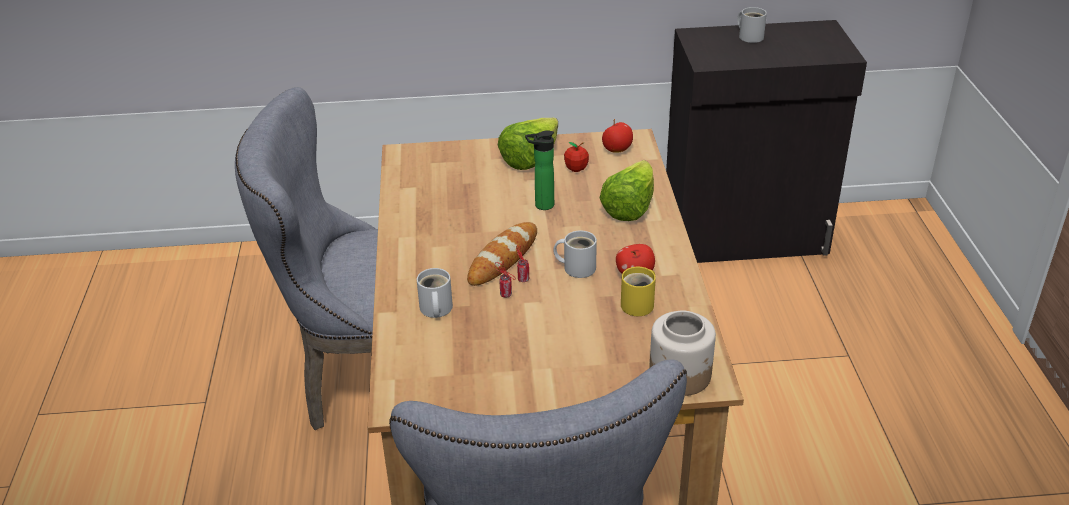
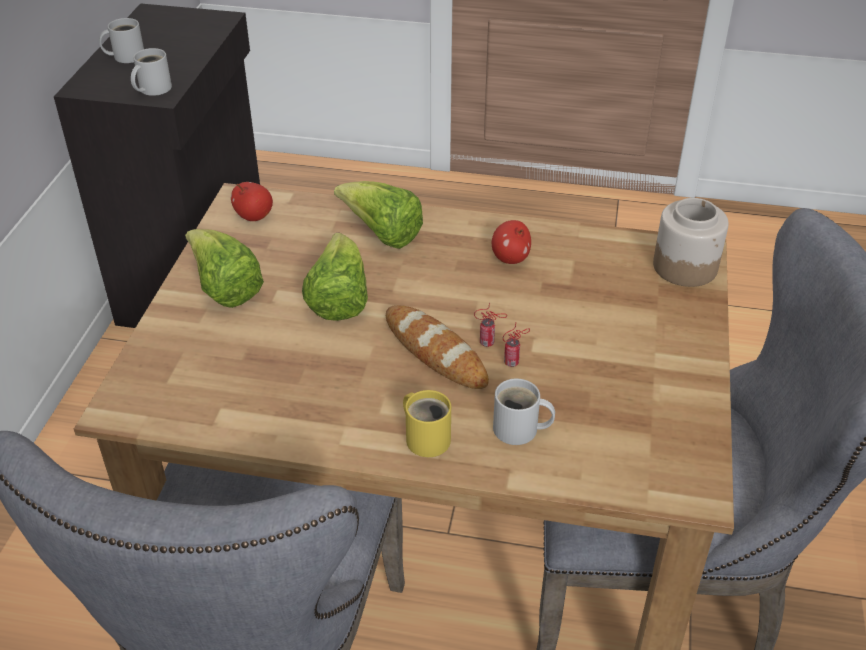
camera: 75 degrees left, 5 degrees up
(541, 205) = (338, 299): bottle -> lettuce
(576, 169) = (274, 256): apple -> none
(577, 267) = (479, 296): white mug -> white mug (152, 89)
(640, 304) = (565, 266): yellow mug -> yellow mug (426, 437)

